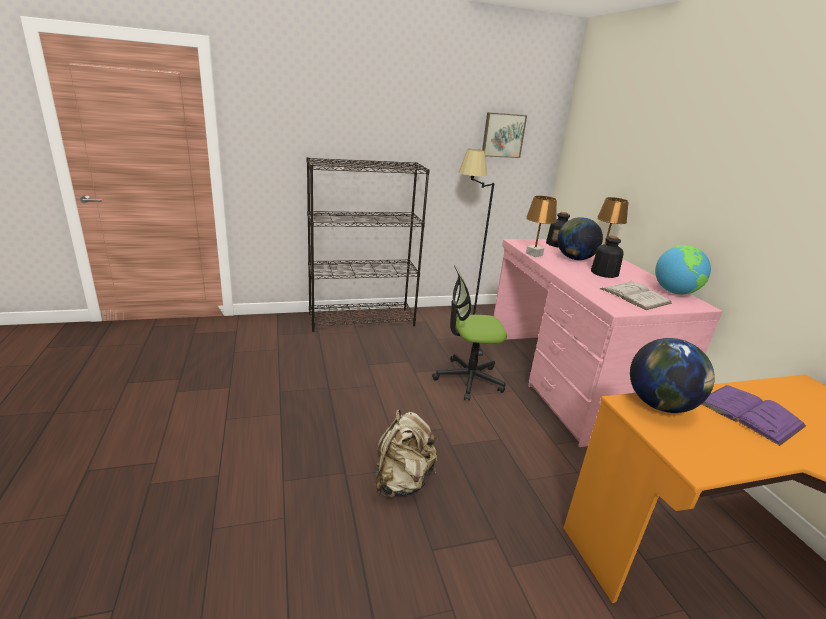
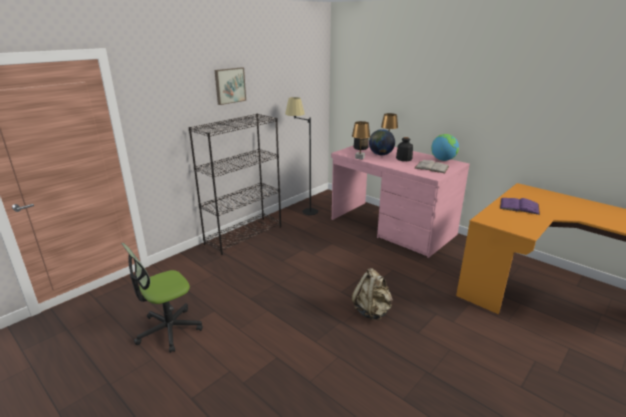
camera: 30 degrees left, 0 degrees up
(468, 379) = (345, 246): office chair -> office chair (169, 330)
(502, 135) = (300, 84): picture -> picture (229, 85)
(660, 405) = (491, 215): globe -> none

